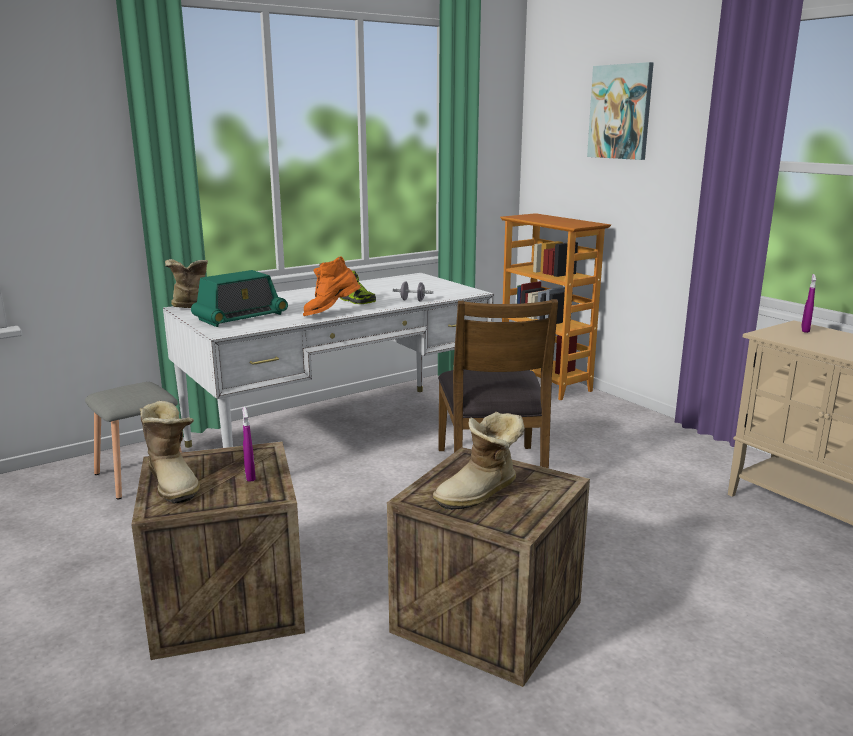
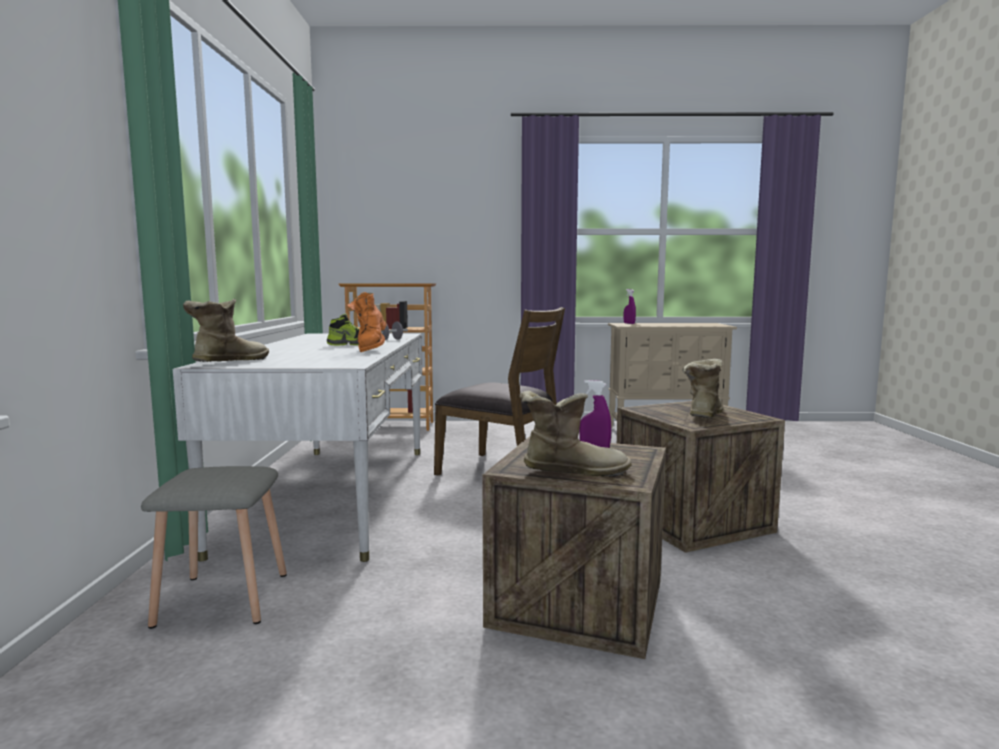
camera: 55 degrees left, 10 degrees down
(240, 317) = (307, 359): radio -> none
(481, 494) = (702, 415): boot -> boot turned 150 degrees counterclockwise
(620, 112) = (431, 197): picture -> none

